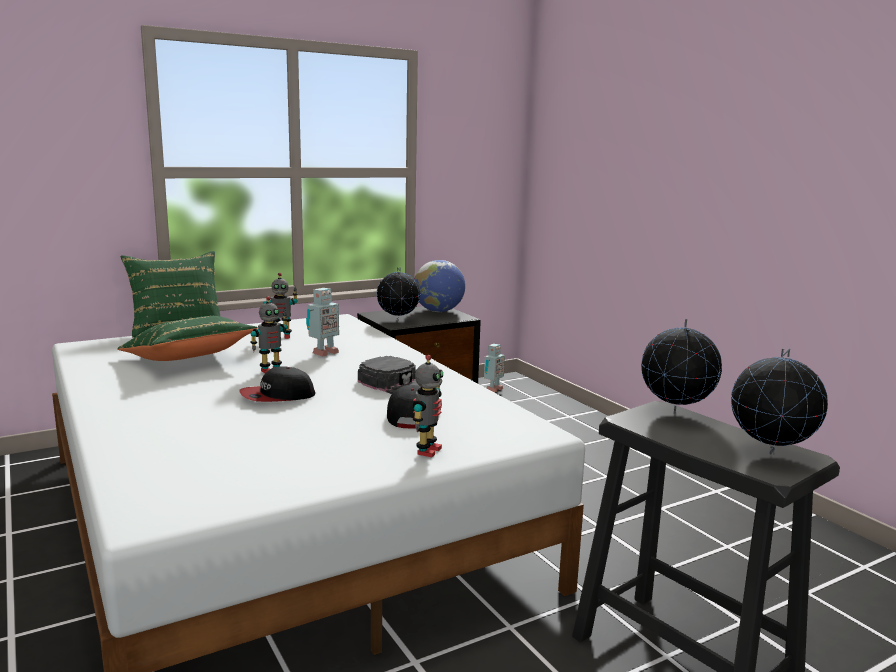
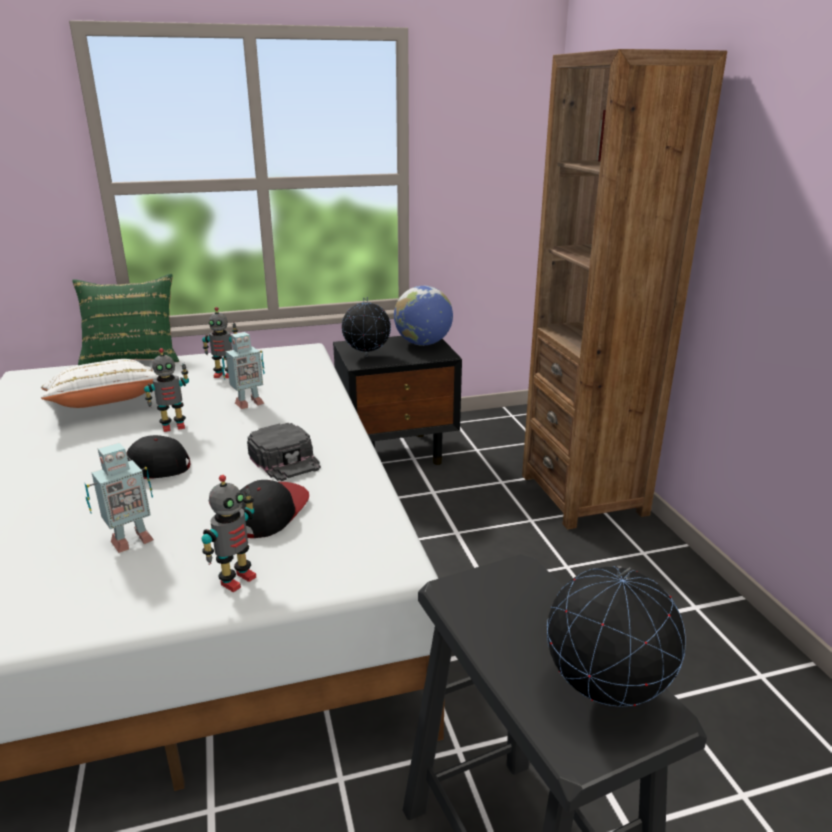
camera: 15 degrees right, 10 degrees up
(189, 359) = (106, 404): green pillow -> white pillow
(492, 389) = (496, 426): toy robot -> toy robot (130, 540)
(592, 429) = (583, 494): none -> brown bookcase
(675, 412) = (531, 584): globe -> none

